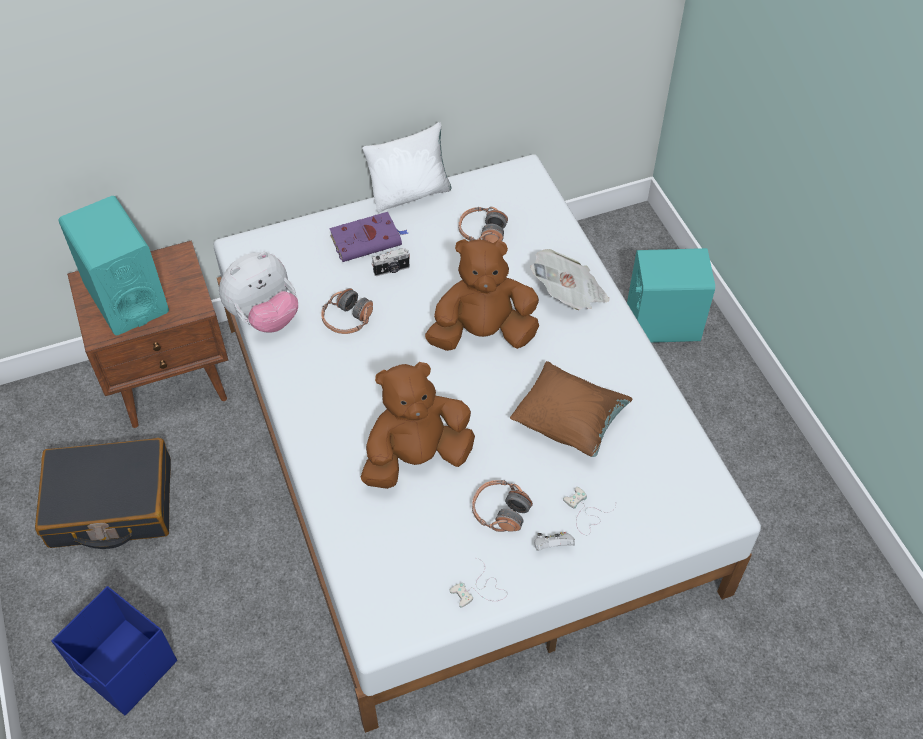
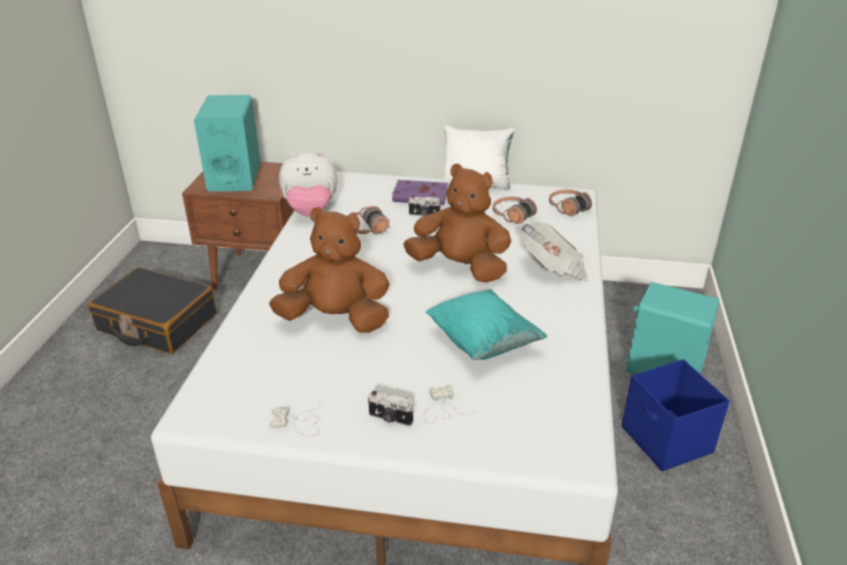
camera: 30 degrees right, 20 degrees down
(126, 668) = (66, 418): blue storage box -> blue storage box (666, 441)
(500, 511) = (368, 377): headphones -> headphones (568, 208)
(552, 546) = (390, 419): white game controller -> camera
(569, 422) = (483, 343): brown pillow -> turquoise pillow

